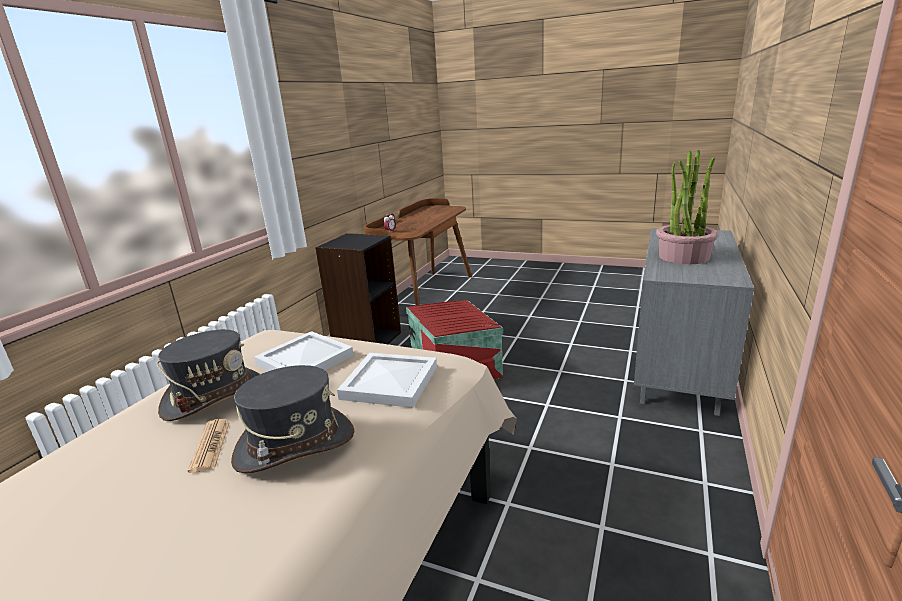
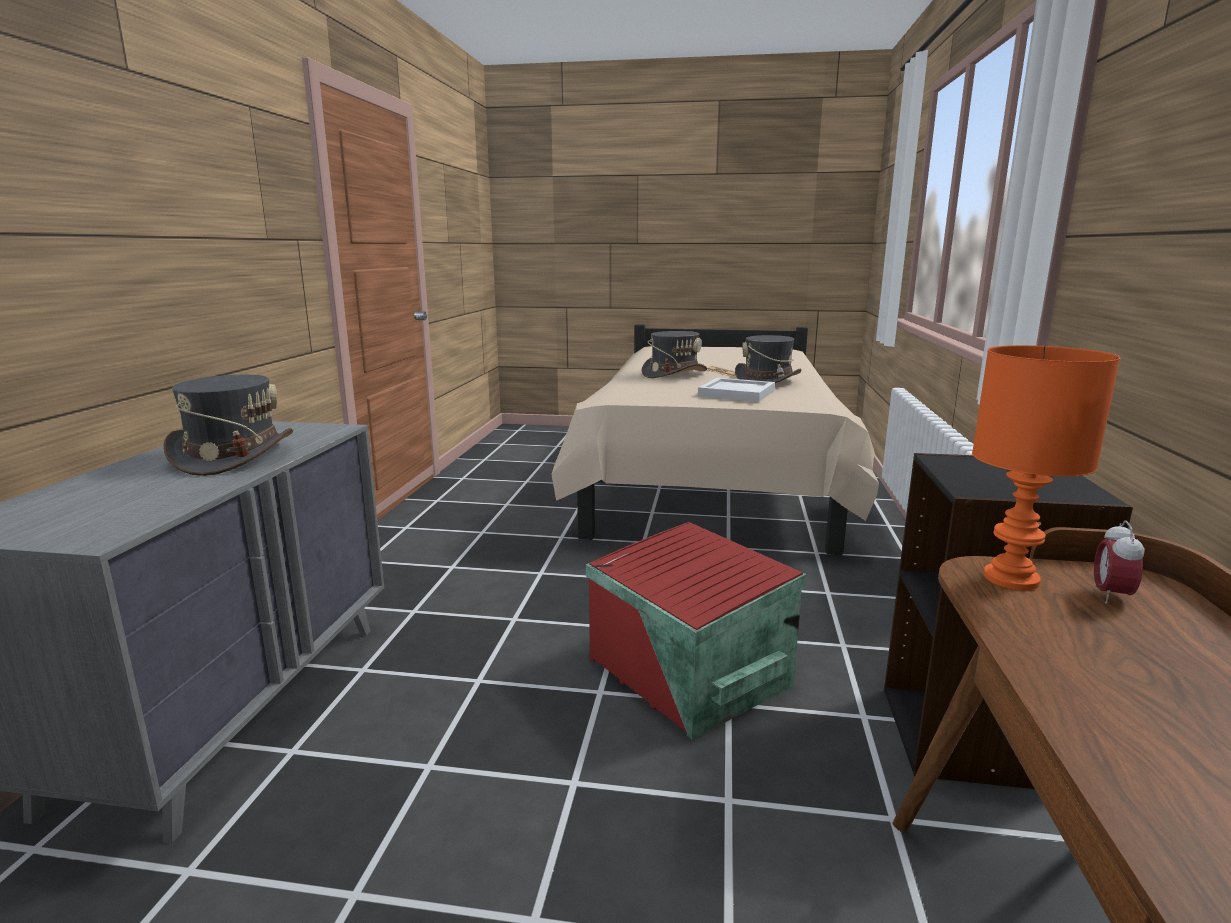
camera: 165 degrees right, 5 degrees down
(389, 381) = (646, 389): white tray -> none
(405, 234) = (1008, 578): none -> orange table lamp
(683, 257) = (233, 456): potted plant -> grey hat

